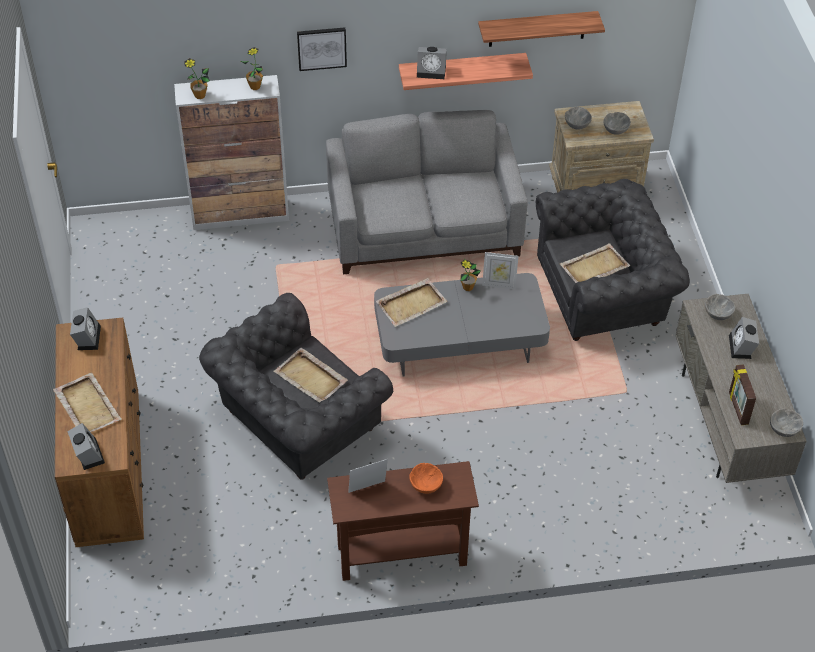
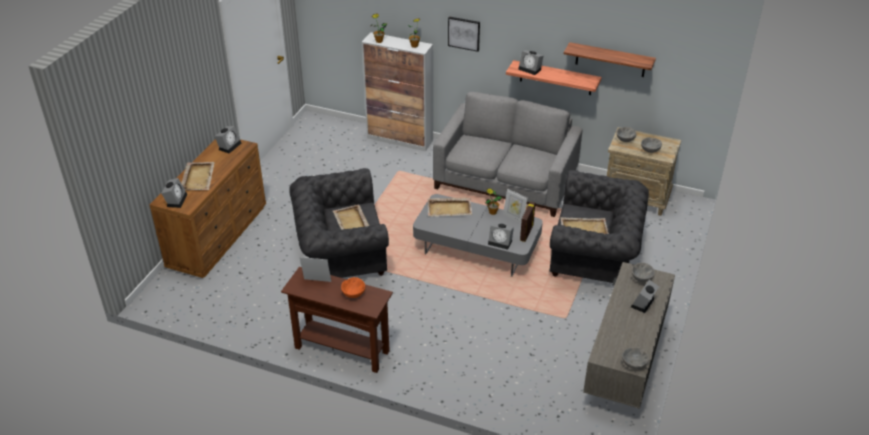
camera: 30 degrees right, 10 degrees down
(508, 326) = (501, 242): none -> alarm clock
(737, 408) = (609, 338): picture frame -> picture frame (526, 233)

